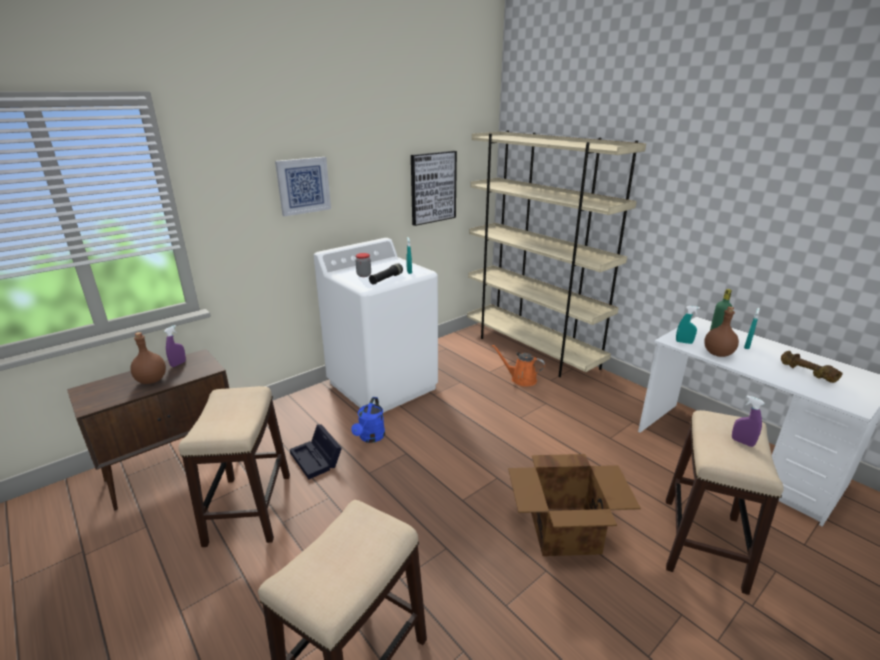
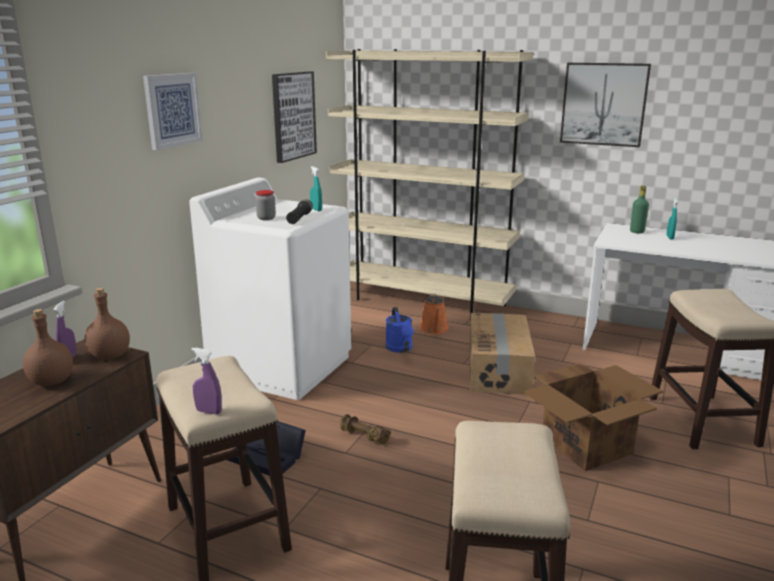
camera: 25 degrees left, 5 degrees down
(370, 437) = (315, 419): blue watering can -> blue watering can (400, 349)
(521, 379) = (434, 329): orange watering can -> orange watering can turned 90 degrees counterclockwise
(546, 431) = (499, 369): none -> cardboard box
(684, 342) = (619, 242): turquoise spray bottle -> none
(709, 200) = (604, 104): none -> picture
(718, 354) = (655, 246): brown bottle -> brown bottle (111, 355)
(742, 442) = (729, 305): purple spray bottle -> purple spray bottle (209, 411)
(806, 373) = (730, 248): brown dumbbell -> brown dumbbell (363, 437)

